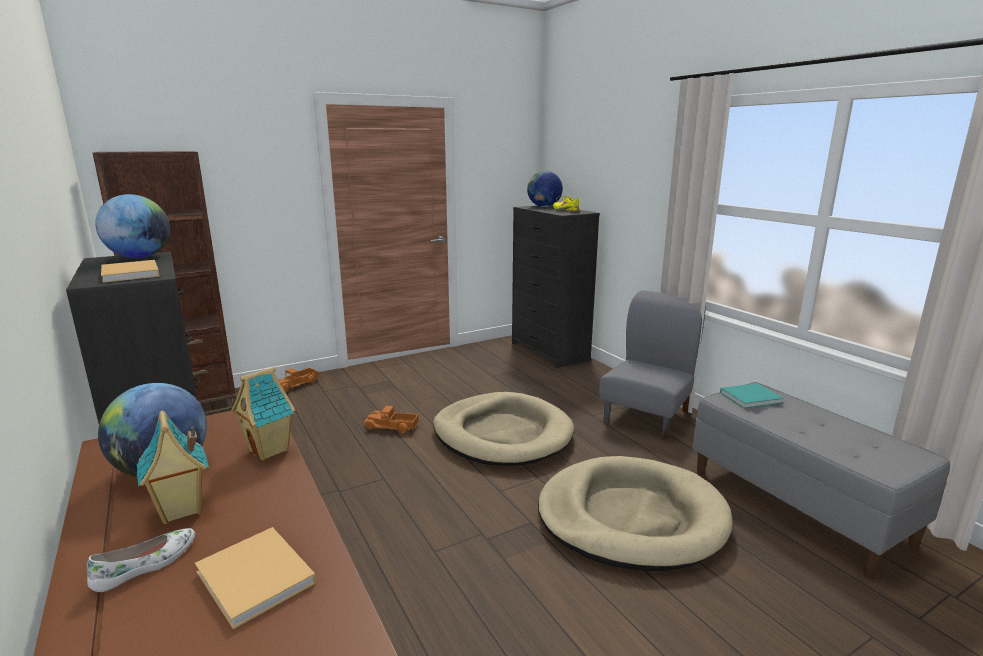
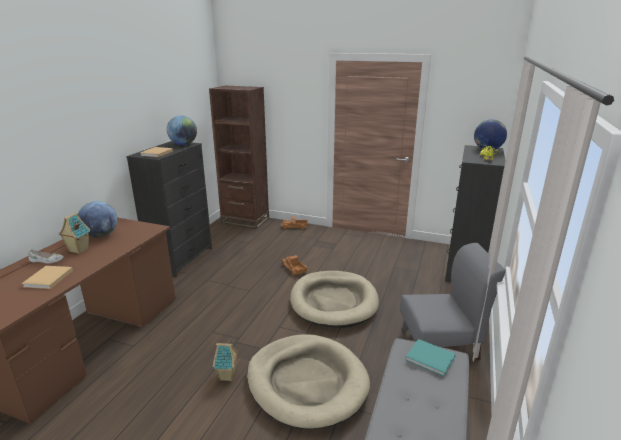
camera: 50 degrees right, 5 degrees up
(270, 450) = (128, 243): toy house -> toy house (227, 376)

